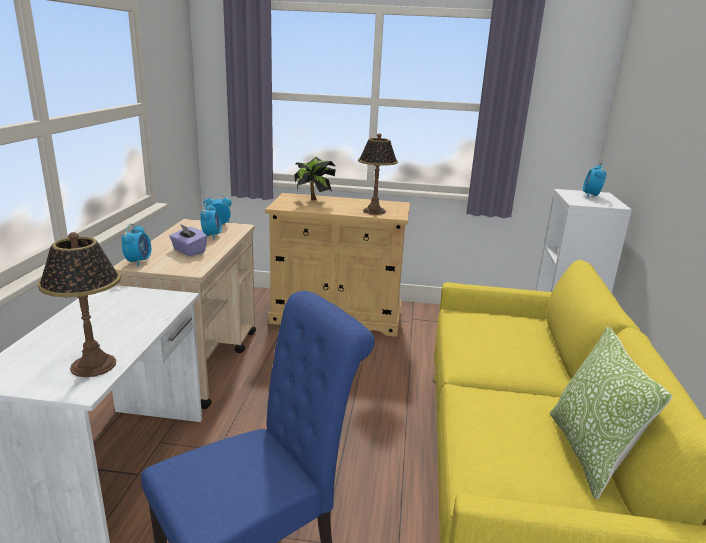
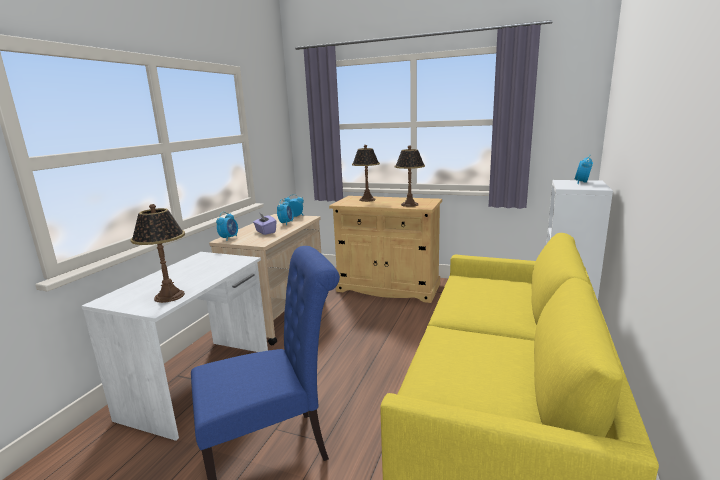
camera: 15 degrees right, 5 degrees down
(312, 201) = (367, 199): potted plant -> table lamp
(588, 453) = (524, 379): pillow -> none

